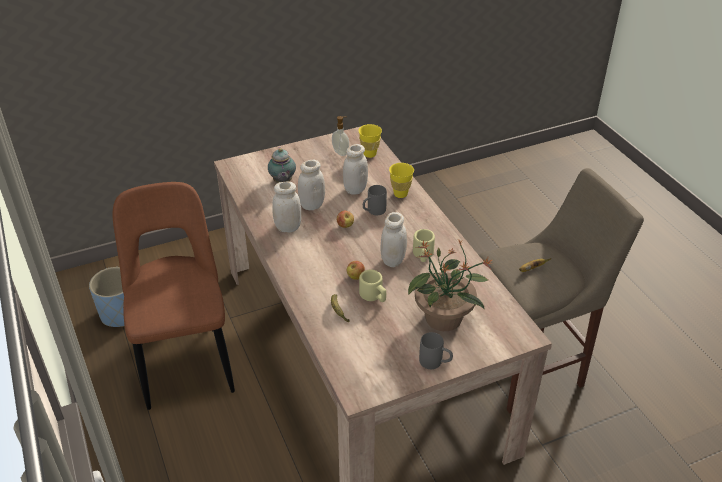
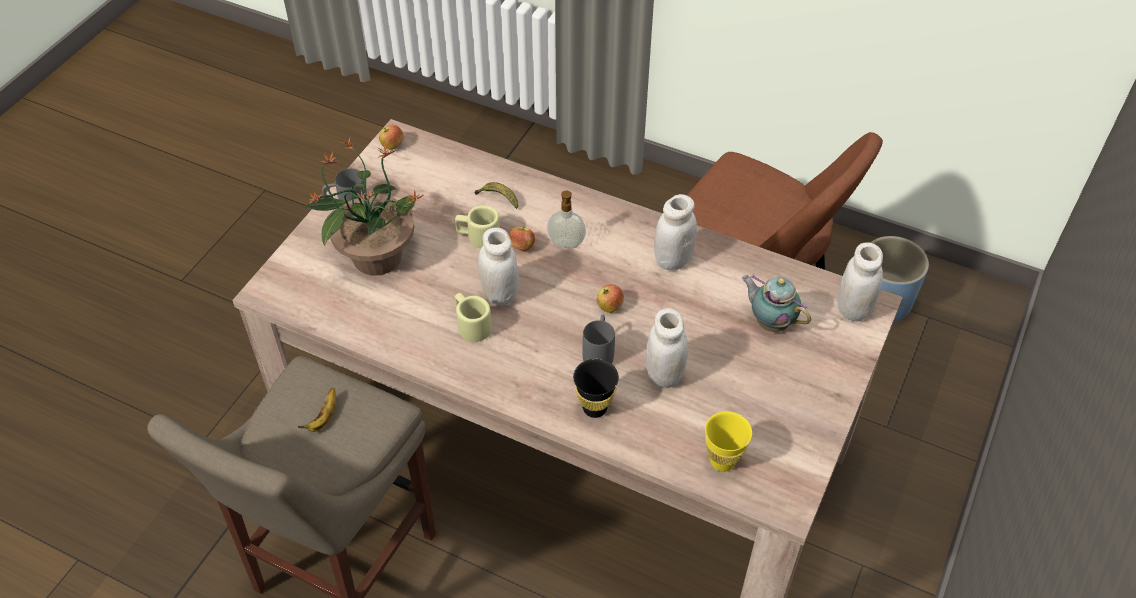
camera: 140 degrees right, 10 degrees up
(312, 205) = (686, 310): white jar -> white jar (853, 309)
(341, 152) = (766, 434): soap dispenser -> soap dispenser (566, 244)
(367, 390) = (392, 145): none -> apple
(400, 194) = (595, 408): yellow cup -> black cup

